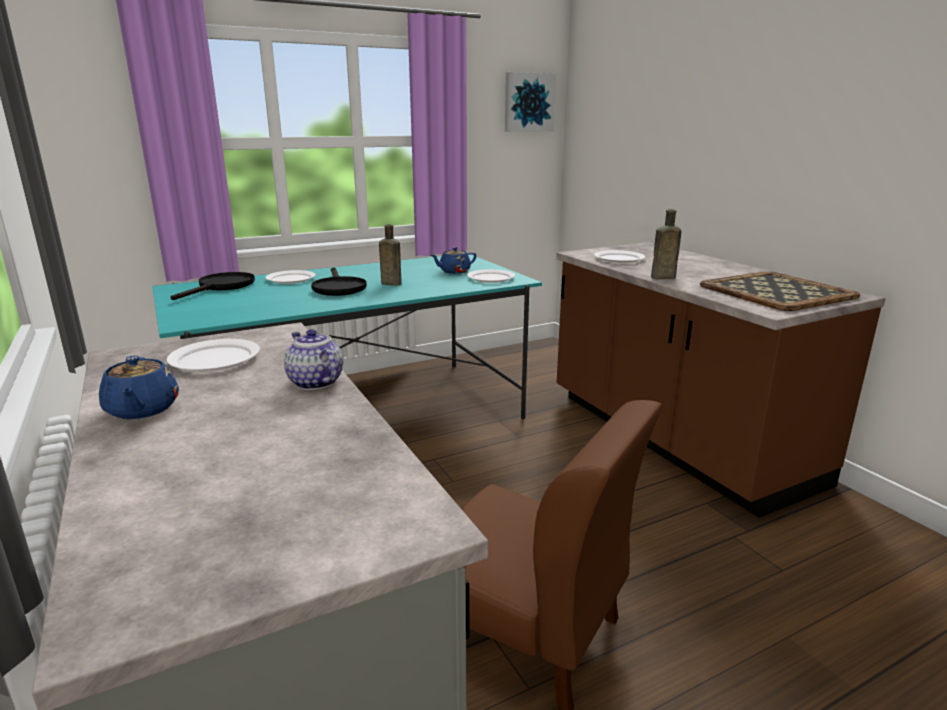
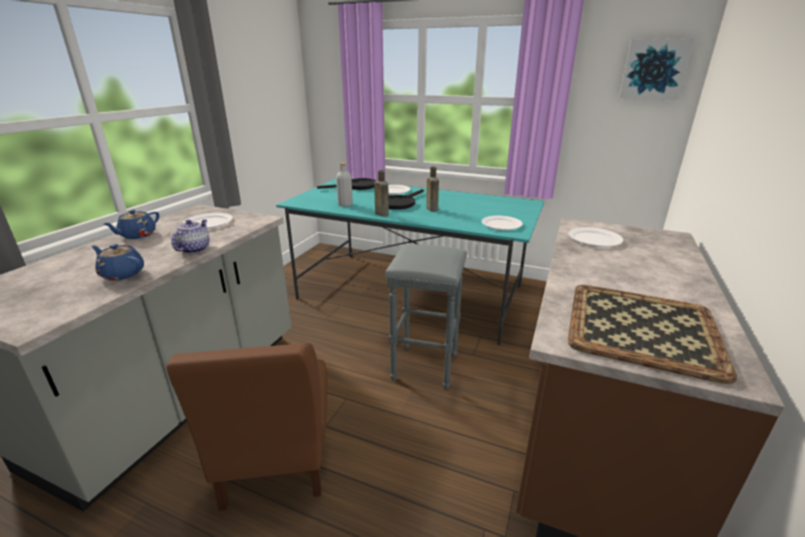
camera: 50 degrees right, 5 degrees up
(272, 306) = (345, 204): none -> grey bottle
(454, 271) = (492, 212): blue teapot -> blue teapot (122, 274)
(500, 470) = (423, 367): none -> grey stool
(661, 277) = (570, 268): brown bottle -> brown bottle (381, 214)

